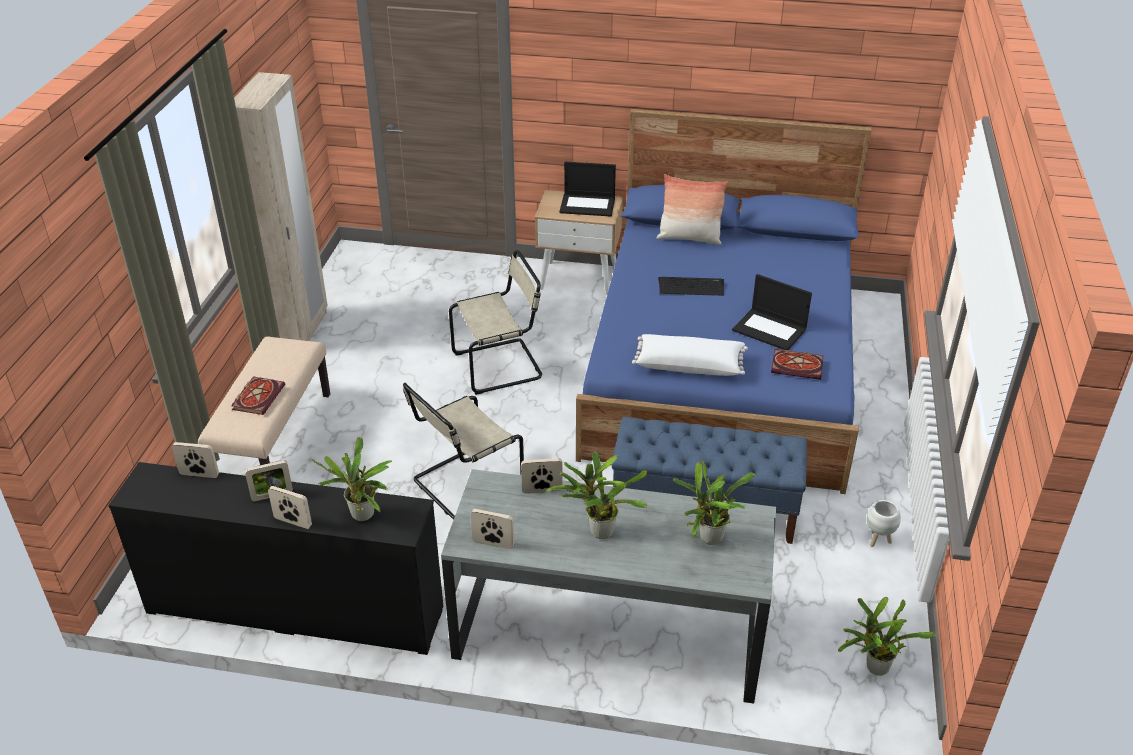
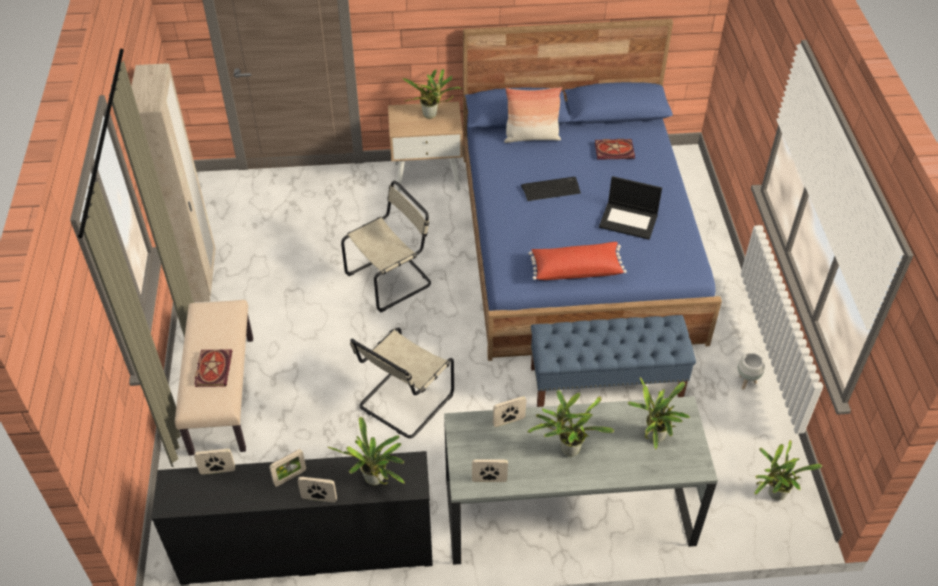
camera: 15 degrees left, 10 degrees up
(588, 205) = (432, 115): laptop -> potted plant
(689, 365) = (576, 269): white pillow -> red pillow
(798, 366) = (662, 253): book -> book (615, 150)

